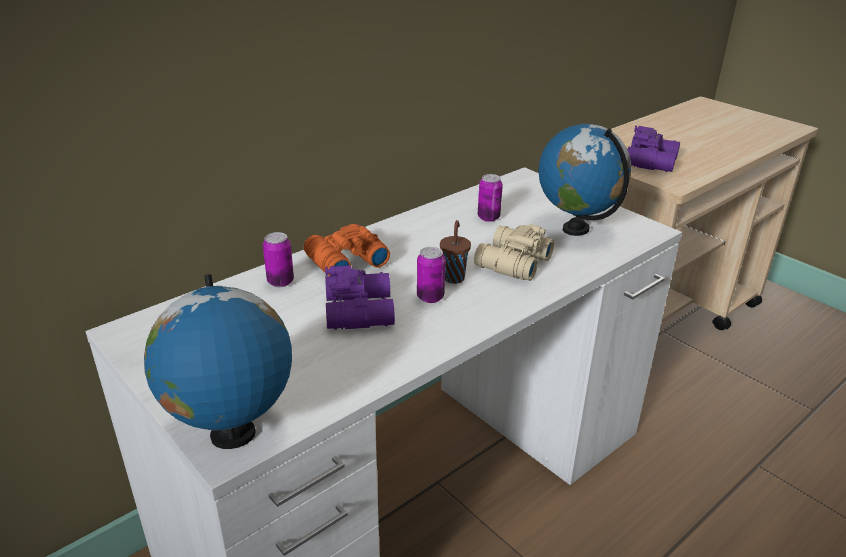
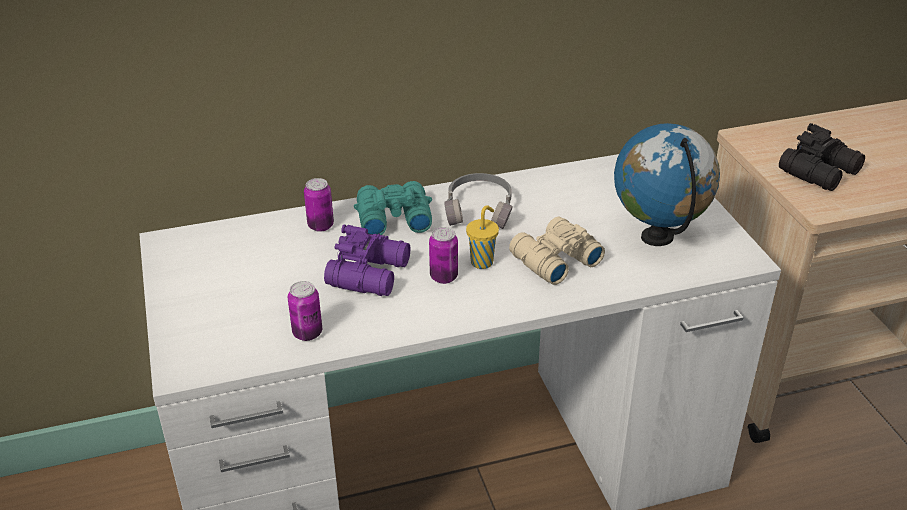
camera: 25 degrees right, 5 degrees up
(232, 435) = (193, 357): globe -> none
(344, 261) = (392, 218): orange binoculars -> turquoise binoculars
(417, 238) = (480, 209): none -> grey headphones
(454, 277) = (482, 262): brown cup -> yellow cup
(488, 217) = (573, 201): can -> can (307, 333)
(652, 162) = (821, 172): purple binoculars -> black binoculars

